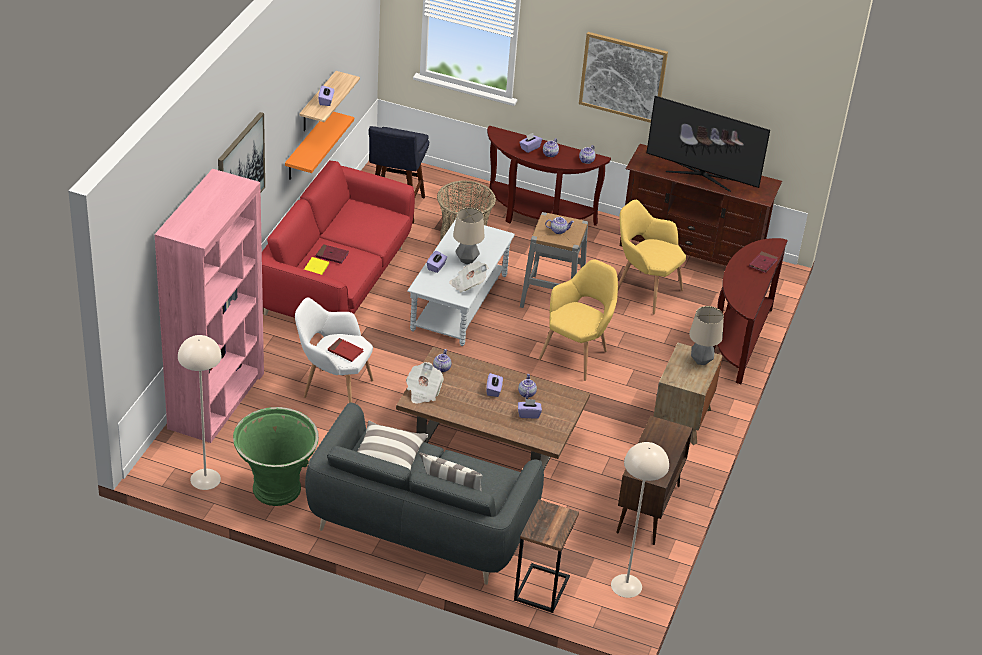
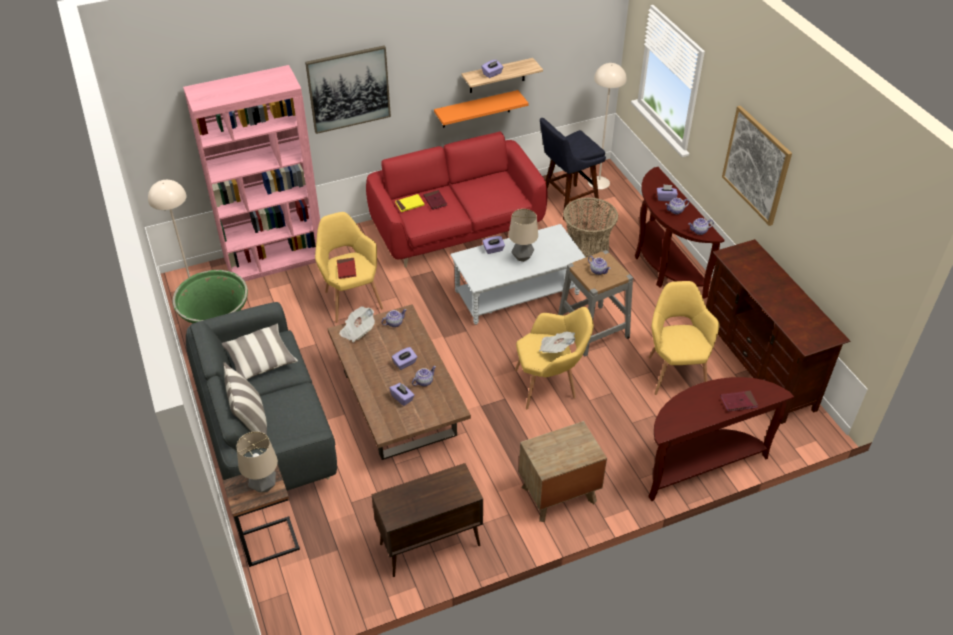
camera: 50 degrees right, 5 degrees up
(333, 389) = (351, 298): white armchair -> yellow armchair
(468, 284) = (497, 275): newspaper -> newspaper (556, 348)
(626, 585) = (327, 591): beige floor lamp -> beige floor lamp (598, 182)
(701, 175) = (773, 293): television -> none
(701, 361) = (580, 449): table lamp -> table lamp (263, 486)

